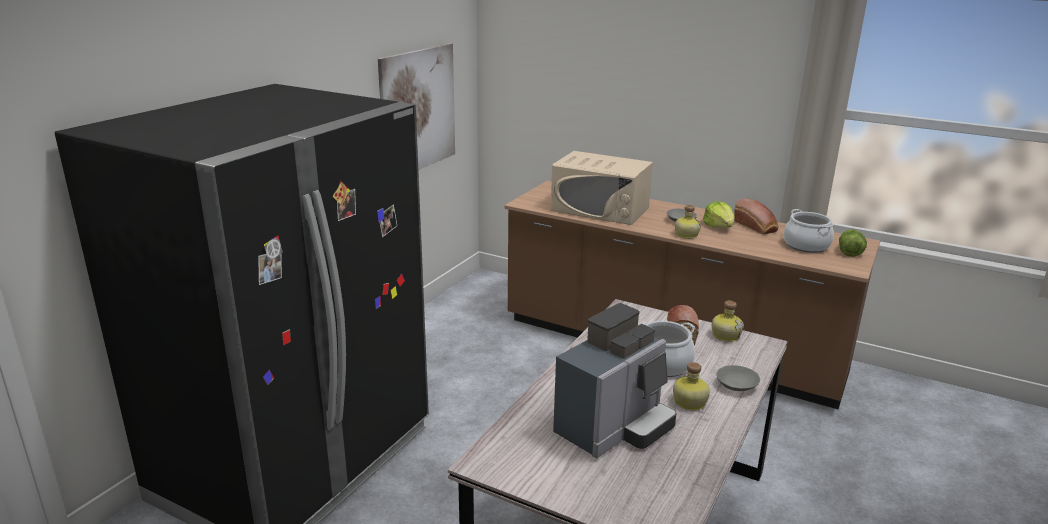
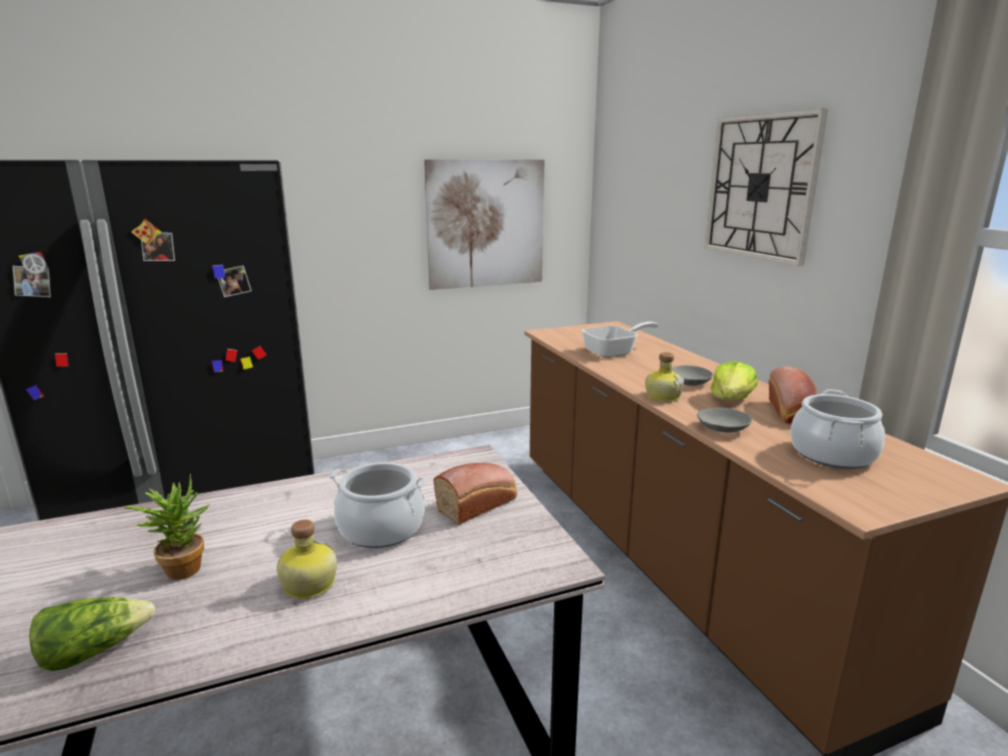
camera: 40 degrees right, 5 degrees down
(600, 209) = (614, 352): beige microwave -> frying pan
(614, 428) = (180, 567): coffee machine -> potted plant
(681, 76) = (760, 187): none -> wall clock
(725, 335) = (529, 530): bottle -> none
(736, 385) = (405, 595): grey bowl -> grey bowl (721, 428)
(849, 251) = (905, 484): lettuce -> lettuce (94, 651)

